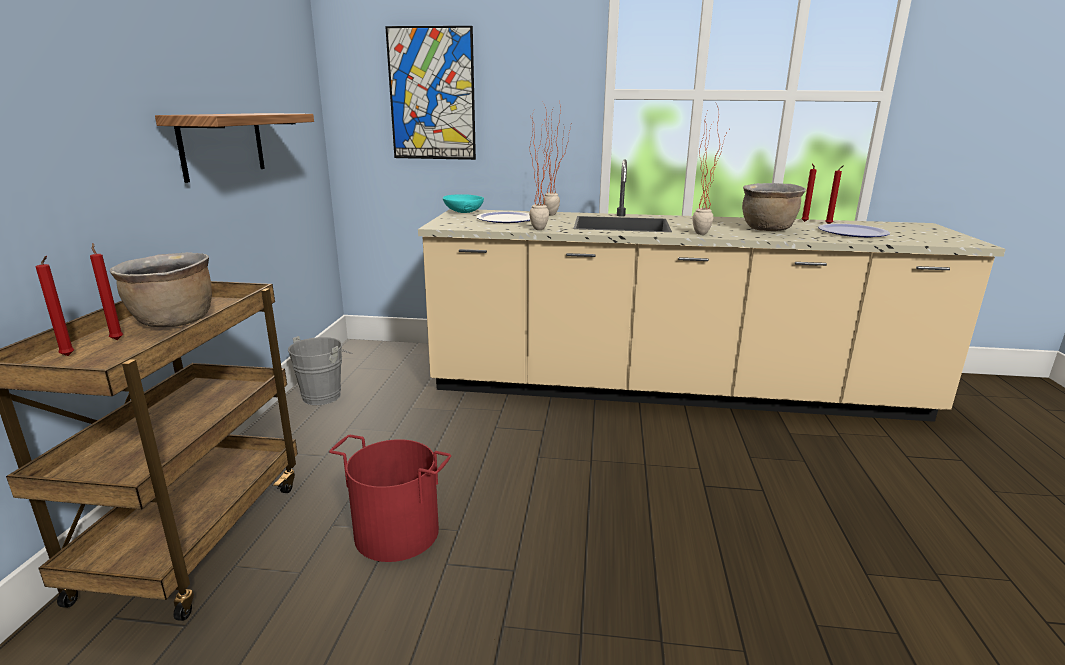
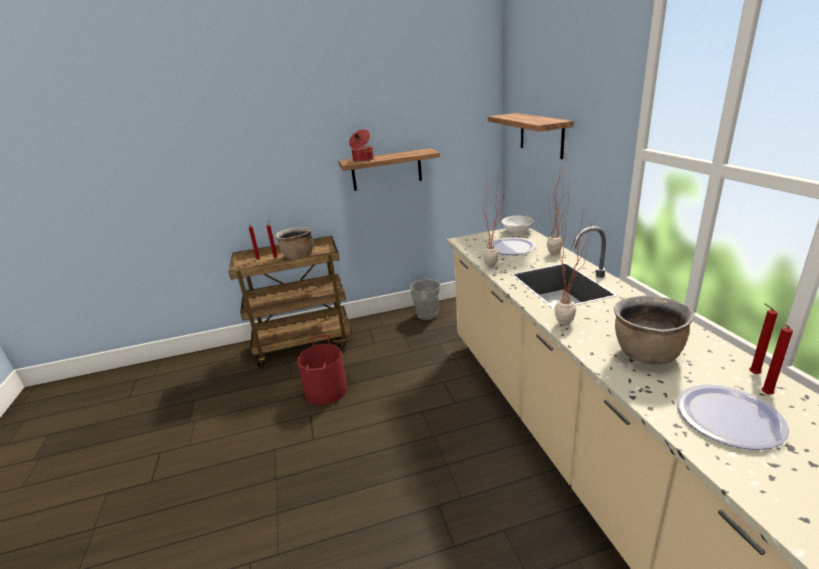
camera: 70 degrees right, 5 degrees up
(216, 114) = (362, 160): none -> cooking pot
(432, 94) = (541, 135): picture -> shelf
(464, 212) = (517, 231): turquoise bowl -> white bowl

